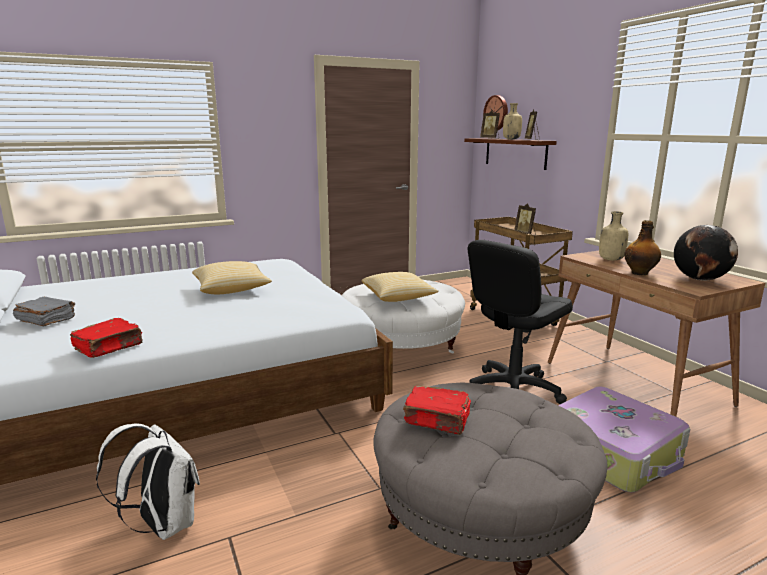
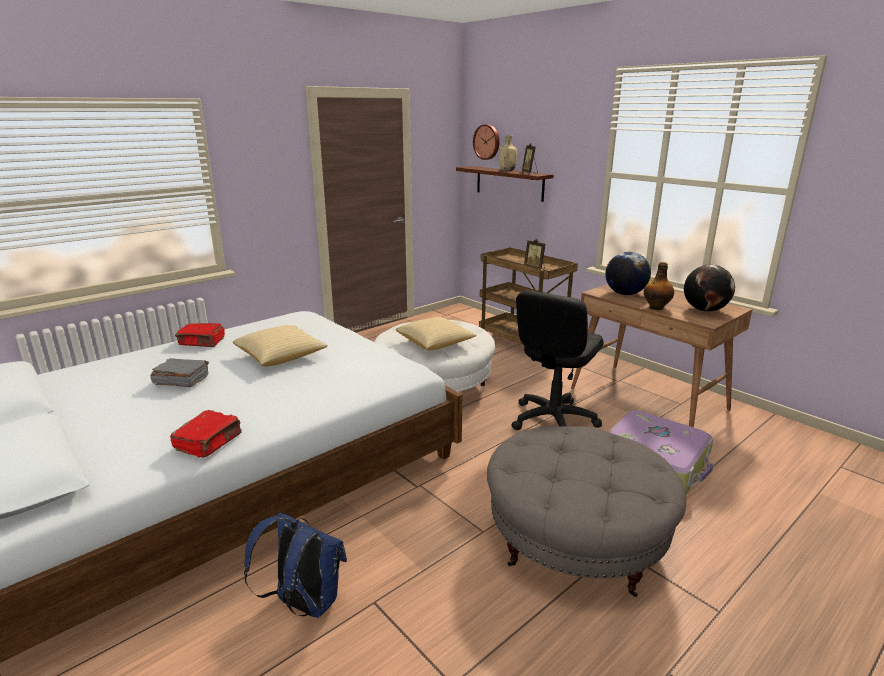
camera: 15 degrees left, 5 degrees up
(46, 320) = (105, 418): grey book -> grey book (181, 381)
(163, 524) = (304, 604): white backpack -> blue backpack
(438, 420) = (544, 468): red book -> red book (202, 342)
(490, 138) = (483, 168): picture frame -> none
(610, 259) = (625, 294): beige bottle -> globe

